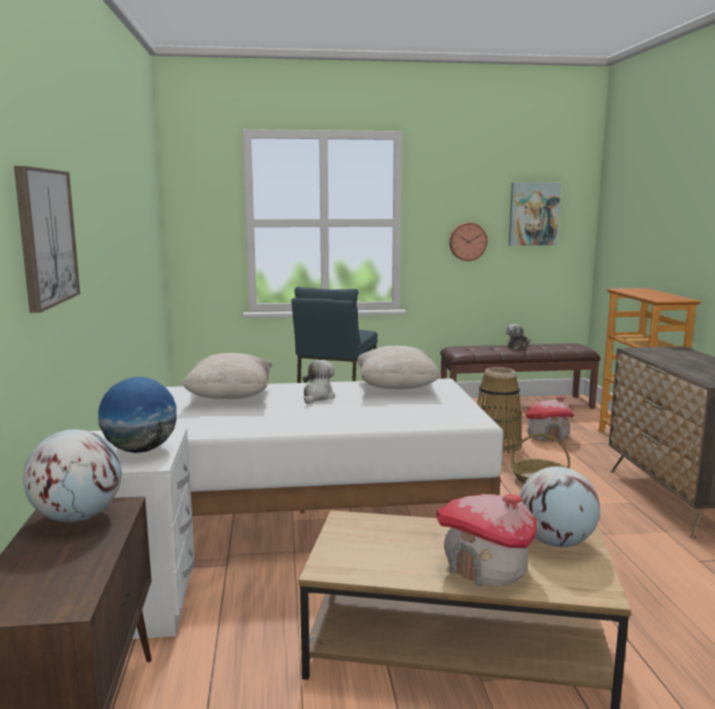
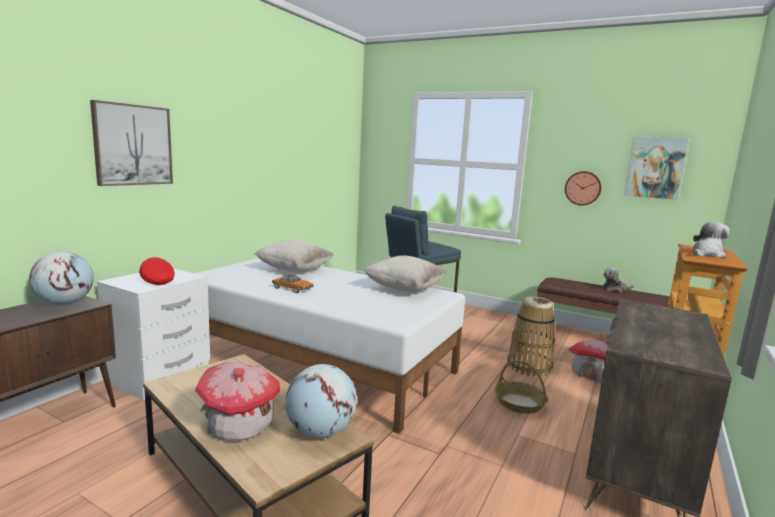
camera: 35 degrees right, 0 degrees up
(141, 450) = (156, 281): globe -> red cap
(288, 417) = (292, 289): none -> toy car
(317, 397) = (340, 282): plush toy -> plush toy (706, 254)

